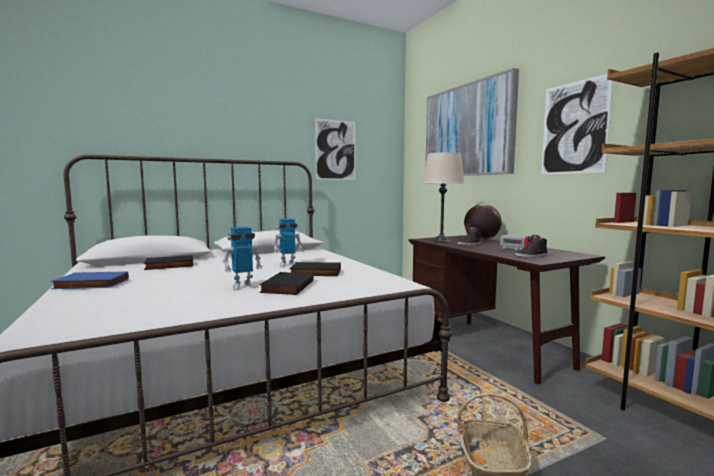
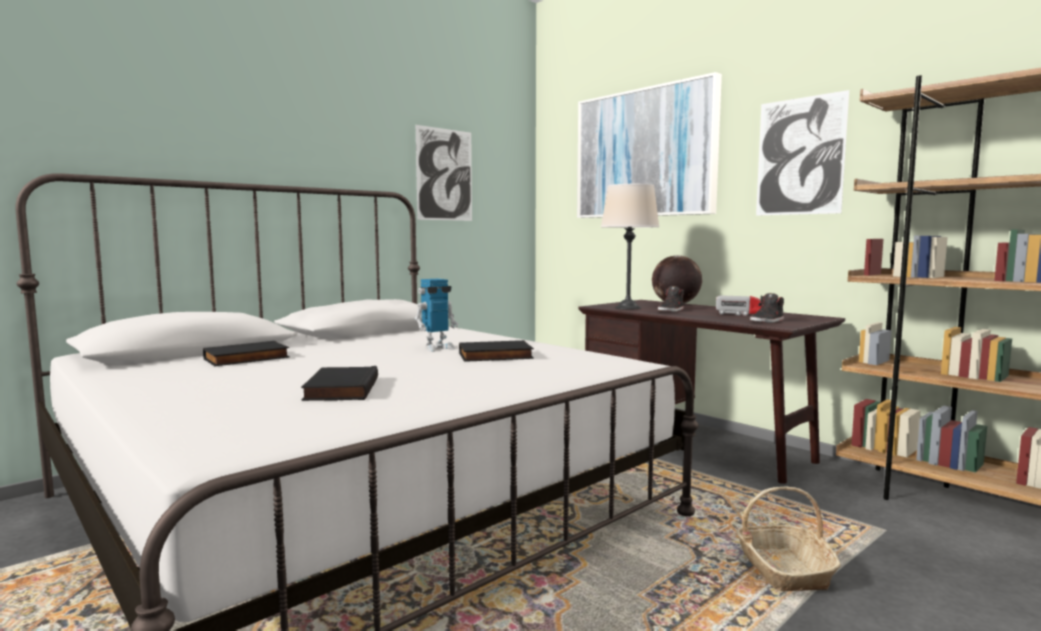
camera: 15 degrees left, 0 degrees up
(90, 284) = (162, 391): blue book -> none
(243, 286) = (420, 378): toy robot -> none
(286, 286) = (484, 375): black book -> black book (340, 389)

